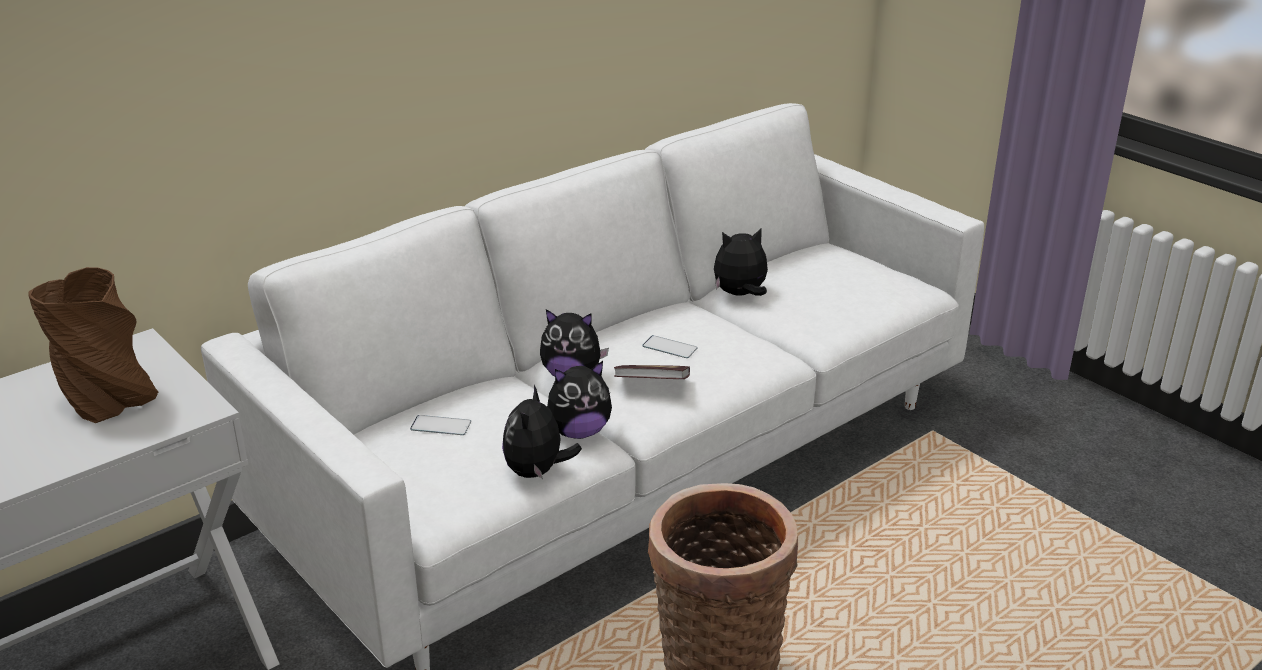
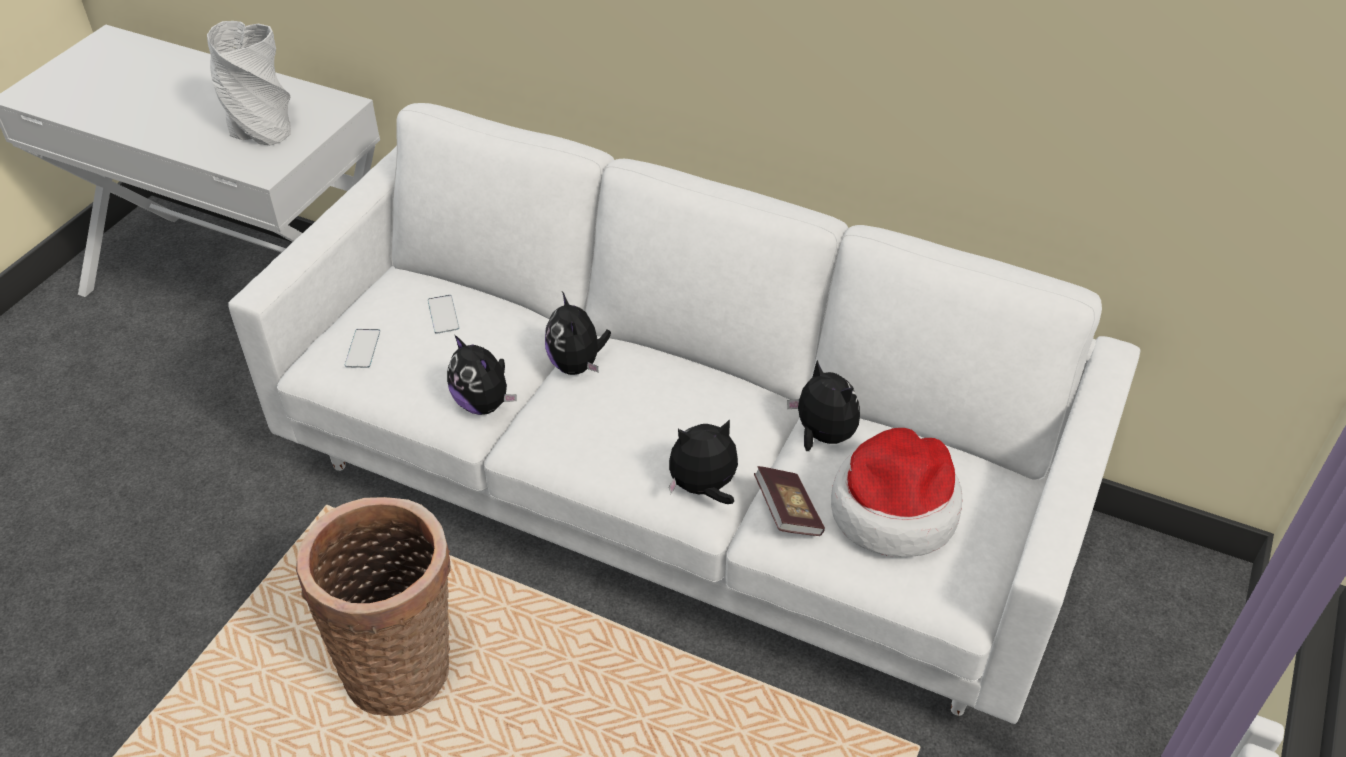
camera: 65 degrees right, 15 degrees up
(108, 400) = (261, 127): brown vase -> grey vase
(537, 472) = (405, 399): plush toy -> plush toy (703, 488)
(652, 385) = (583, 425): book -> book (787, 512)
(669, 347) = (663, 414): phone -> phone (362, 348)
(831, 286) = (893, 508): none -> hat

